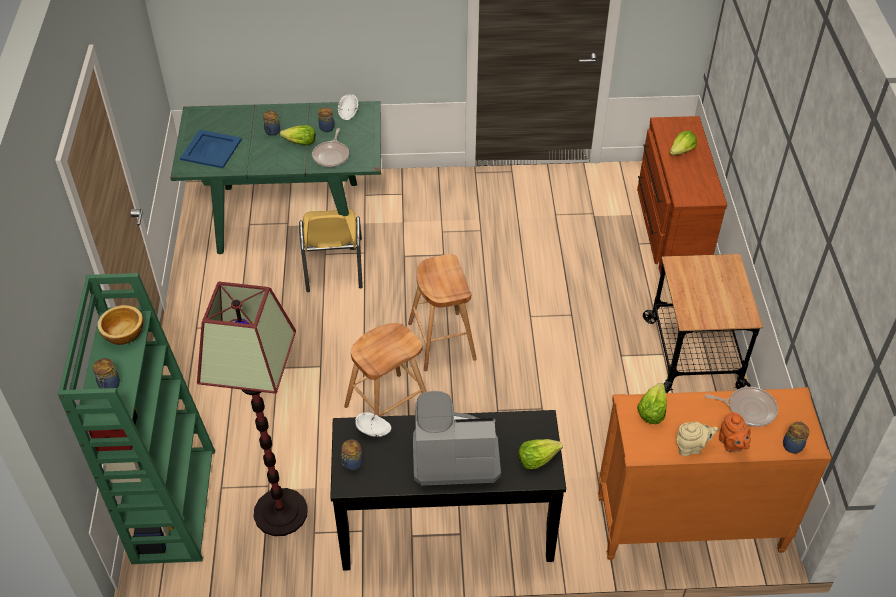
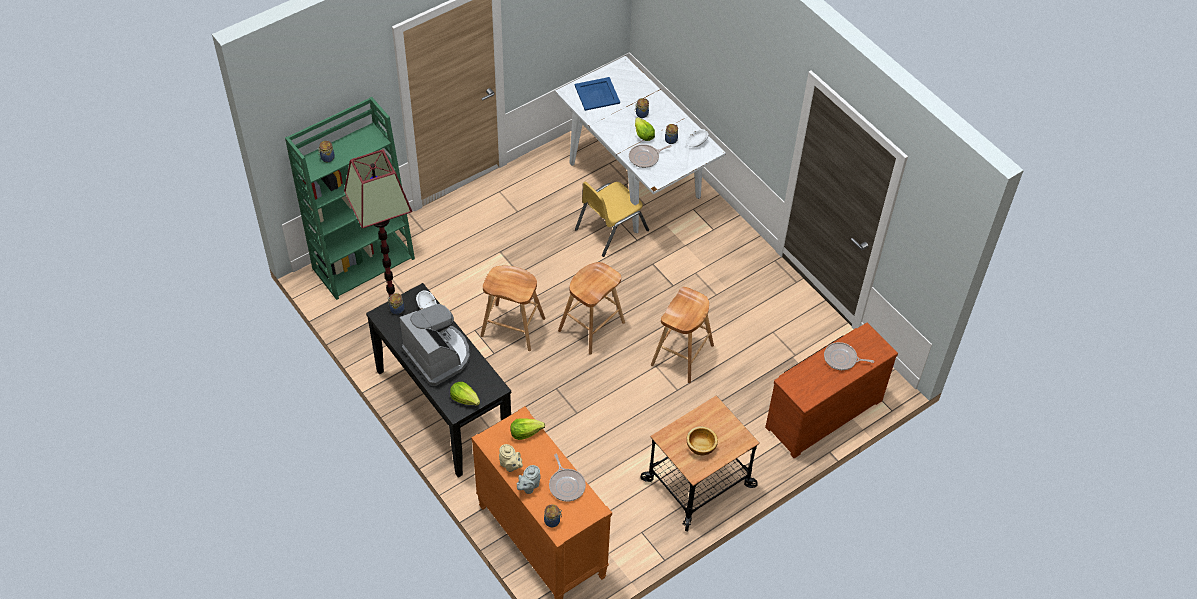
camera: 55 degrees right, 5 degrees up
(123, 334) = (365, 142): bowl -> bowl (700, 446)
(290, 217) = (635, 181): green dining table -> white dining table
(532, 290) = (682, 355): none -> brown stool
(681, 151) = (842, 359): lettuce -> frying pan
(731, 444) = (528, 486): orange teapot -> grey teapot

